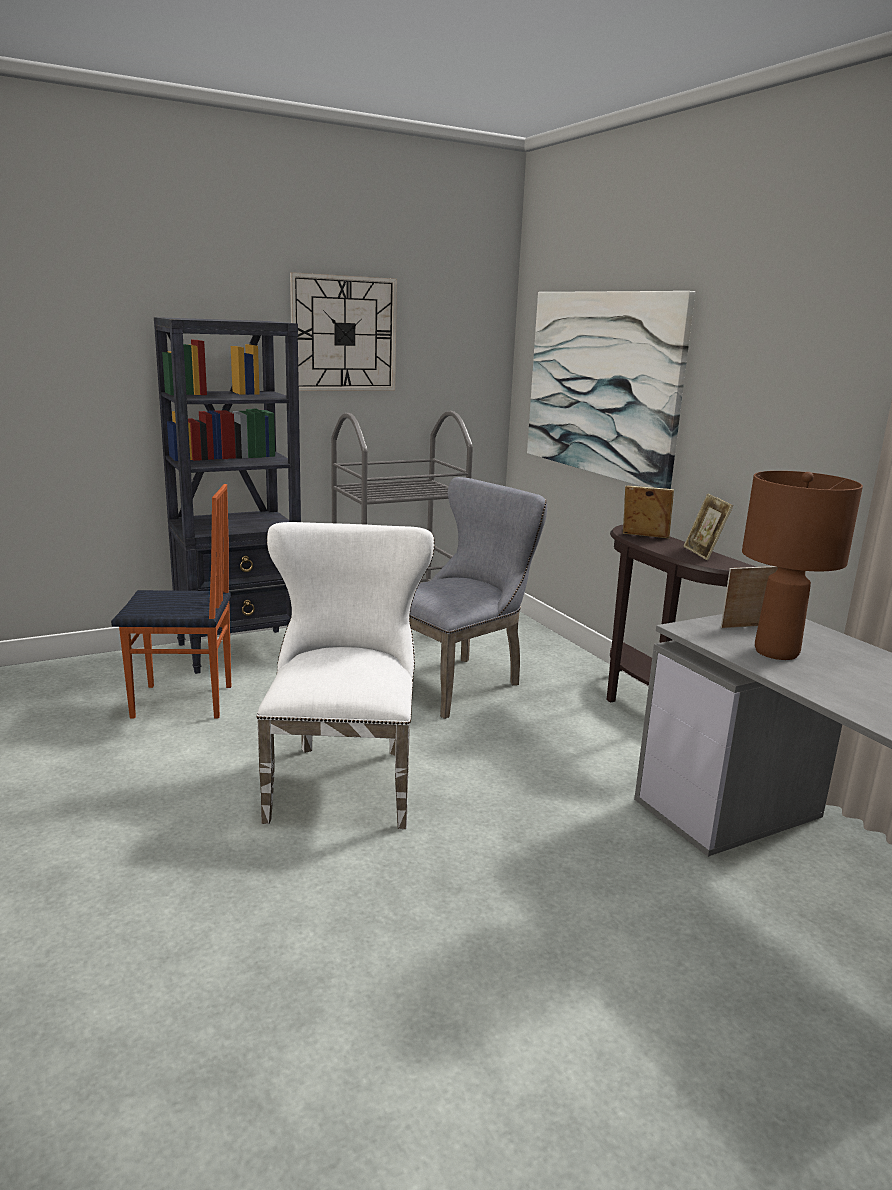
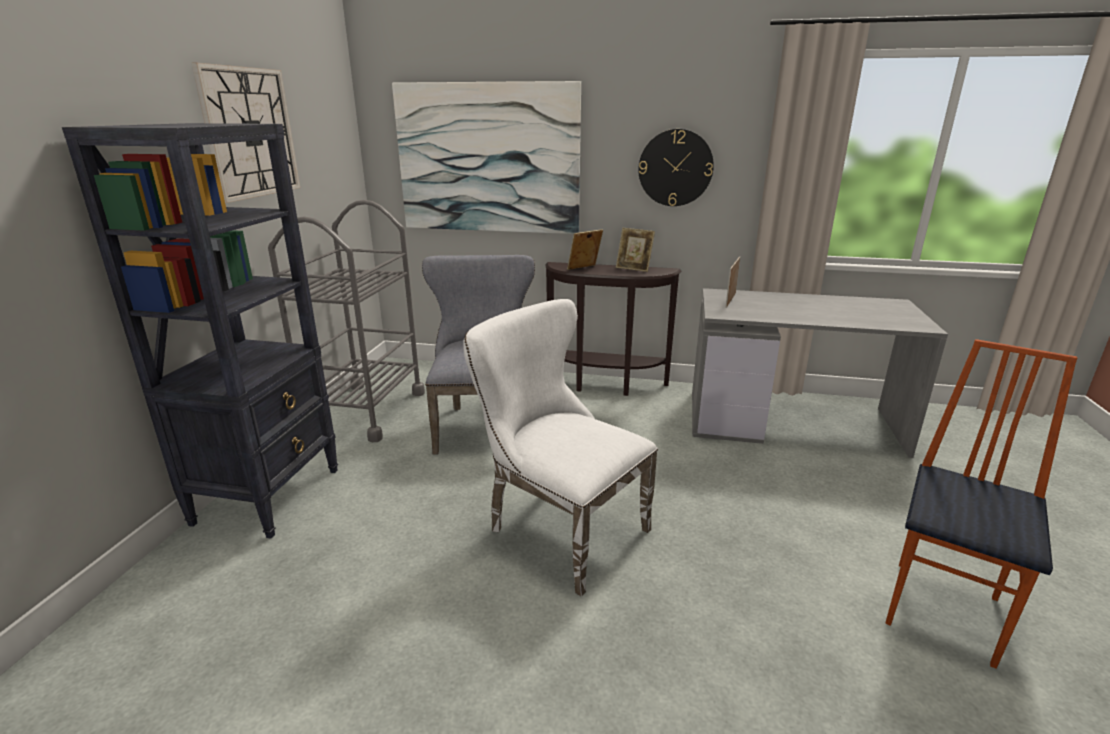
camera: 50 degrees left, 5 degrees up
(183, 702) = (319, 566): chair -> chair (945, 610)
(776, 652) = (771, 310): brown table lamp -> none
(785, 418) = (675, 168): none -> wall clock

